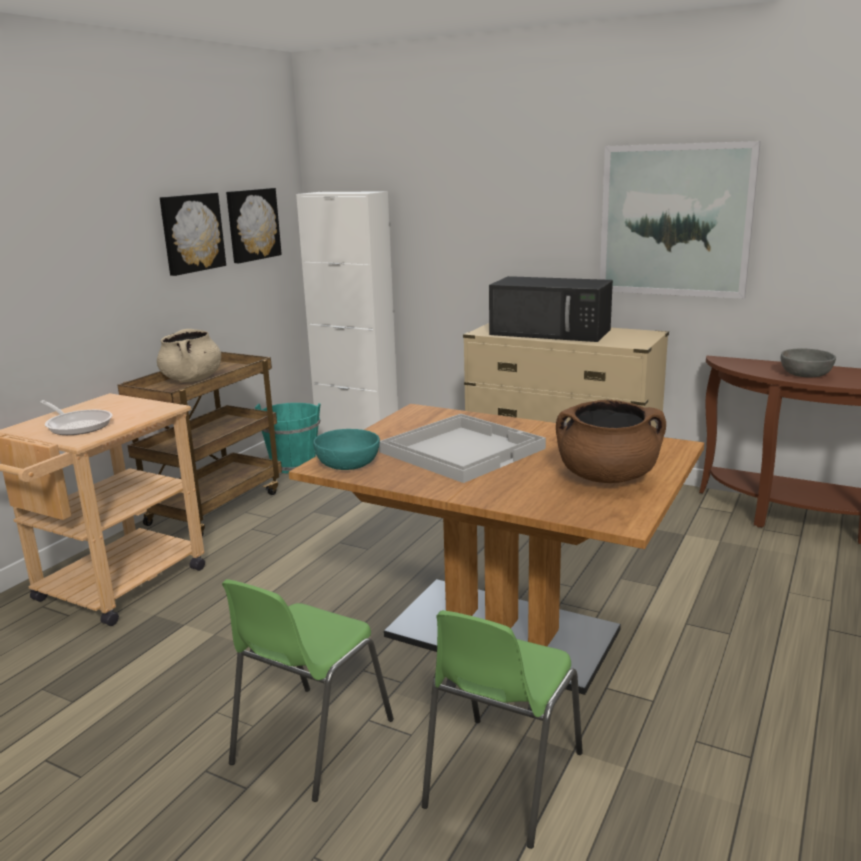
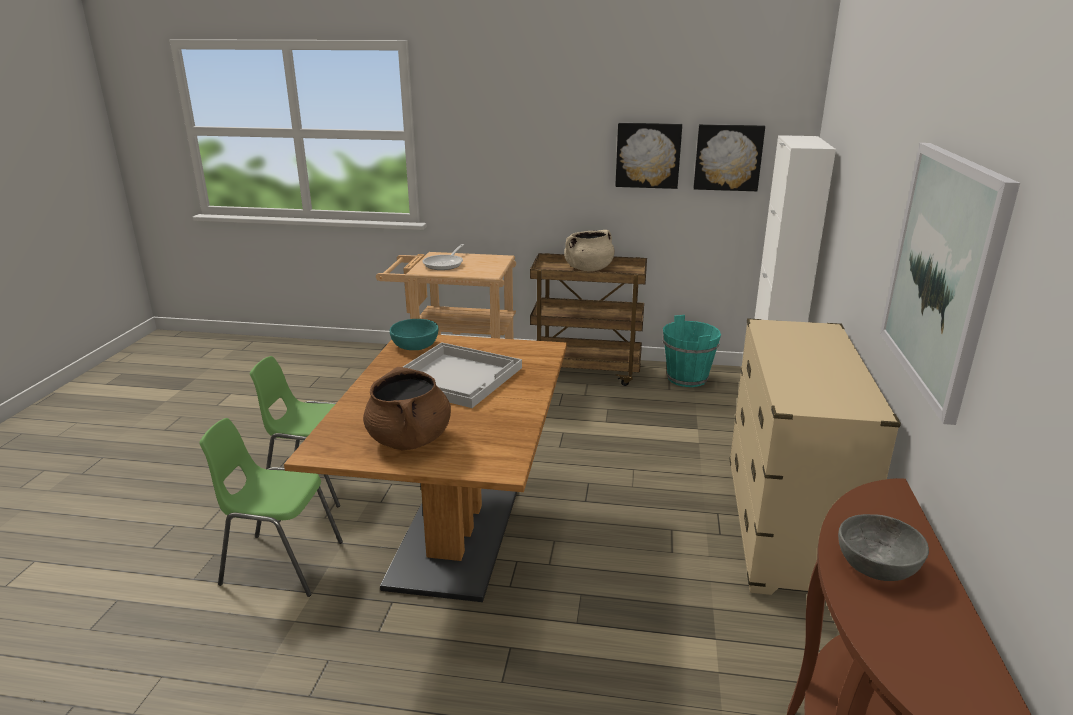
camera: 70 degrees right, 5 degrees up
(552, 332) = (805, 356): black microwave -> none

